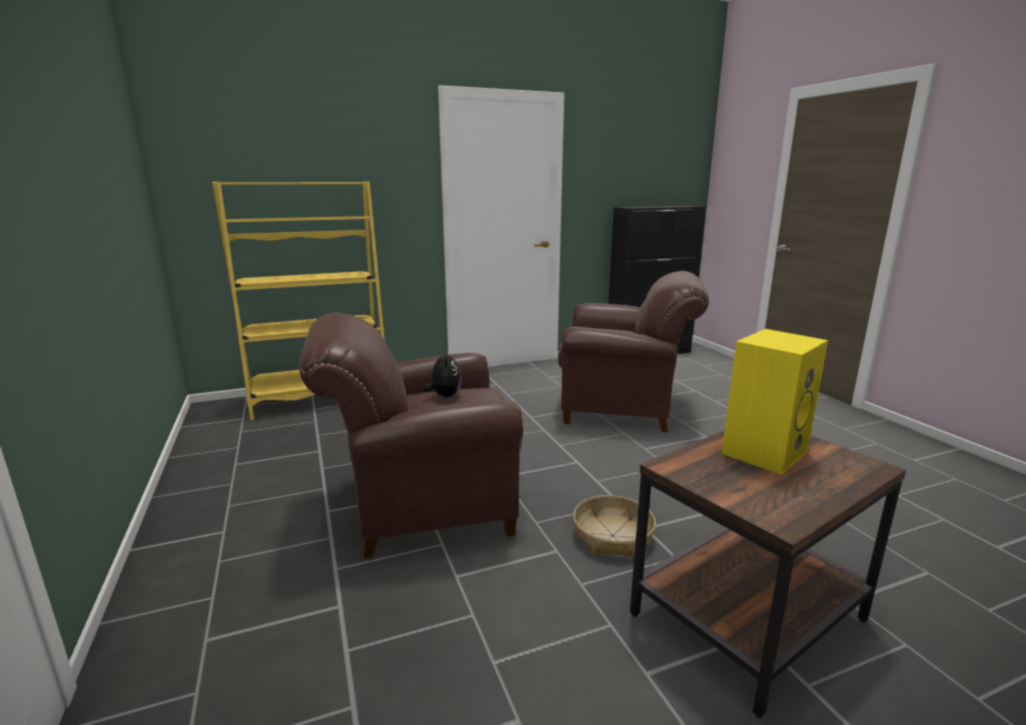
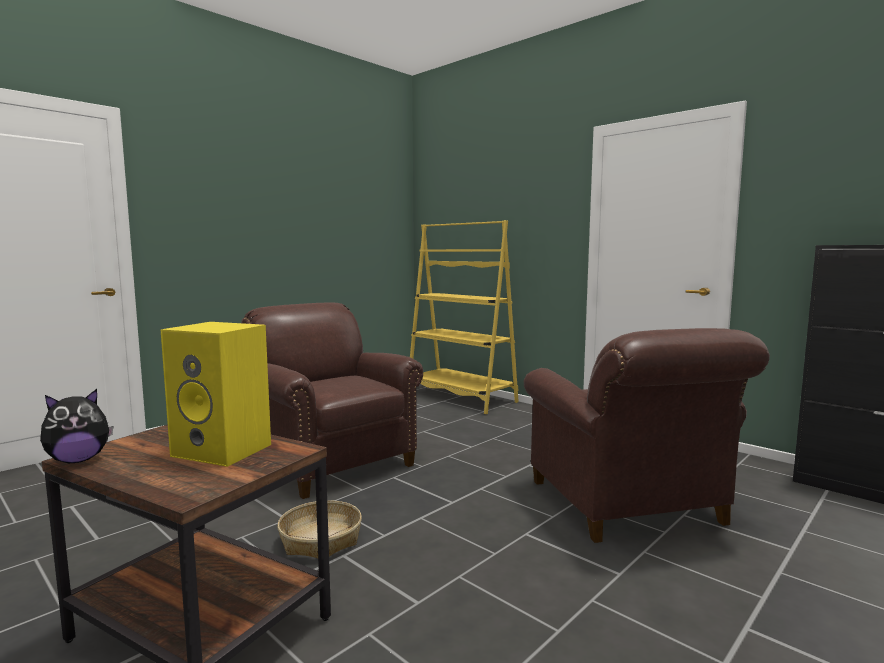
camera: 65 degrees right, 10 degrees down
(444, 396) = (357, 380): plush toy -> plush toy (78, 460)

